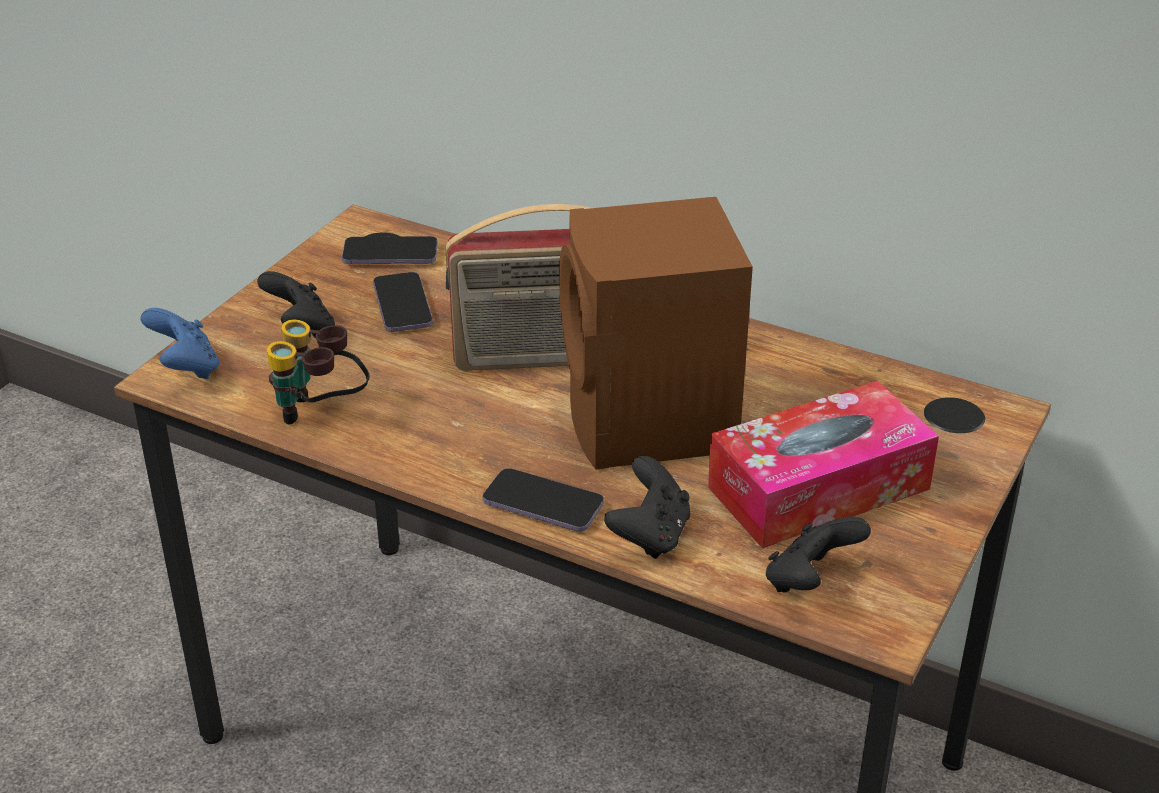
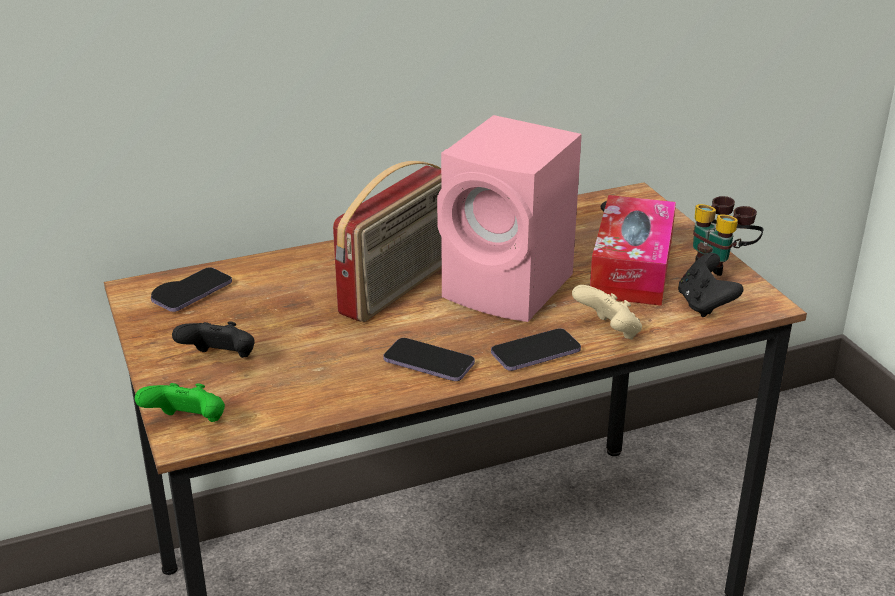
camera: 50 degrees left, 5 degrees down
(186, 368) = (188, 424): blue game controller -> green game controller
(321, 414) = (330, 391): binoculars -> binoculars (721, 263)
(402, 305) = (258, 313): phone -> phone (429, 362)
(650, 535) = (608, 332): black game controller -> beige game controller
(651, 427) = (511, 288): brown speaker -> pink speaker

